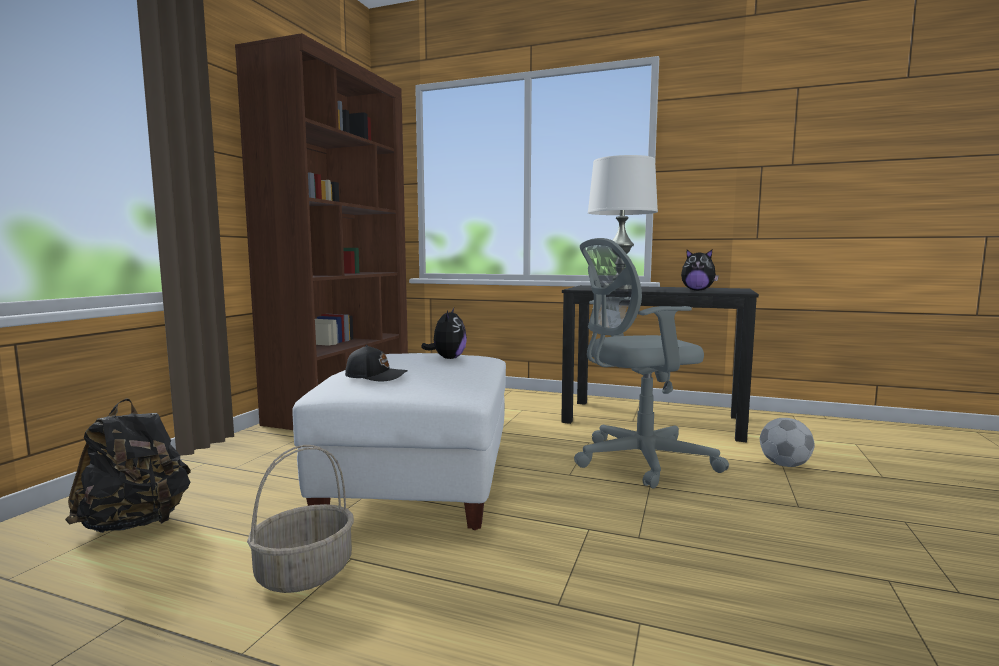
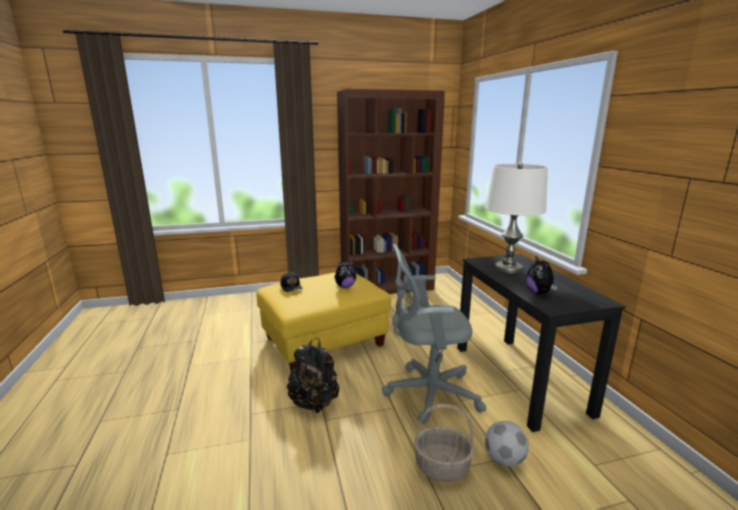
camera: 55 degrees right, 10 degrees up
(136, 524) = (243, 311): black backpack -> black backpack (314, 403)
(305, 572) = (236, 353): basket -> basket (442, 466)
(418, 483) = (324, 342): white ottoman -> yellow ottoman
(637, 461) = (427, 393): grey office chair -> grey office chair turned 45 degrees counterclockwise

